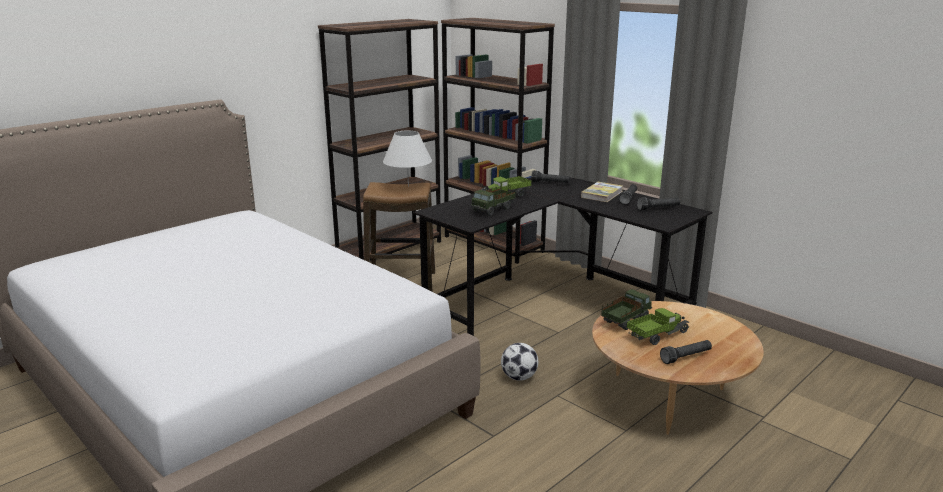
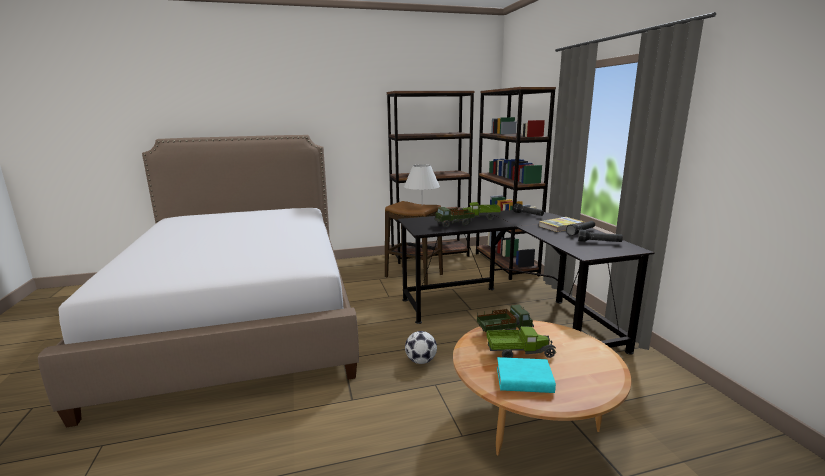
camera: 30 degrees right, 5 degrees down
(686, 357) = (524, 380): black flashlight -> turquoise book

